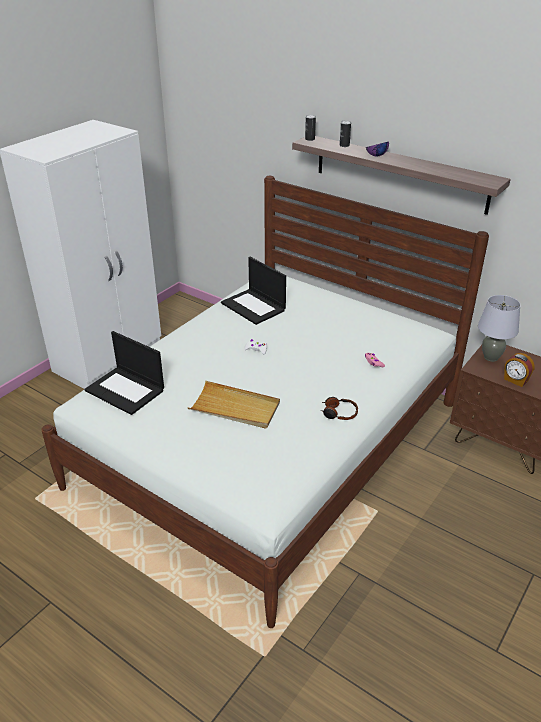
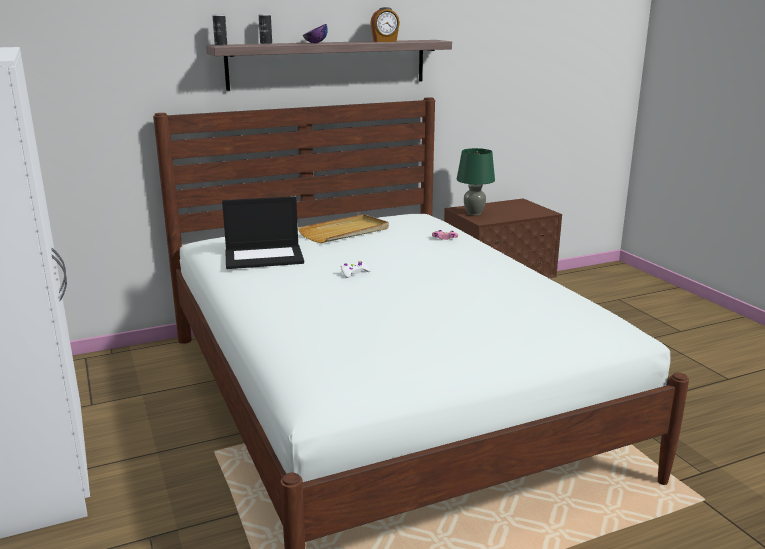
camera: 60 degrees left, 15 degrees down
(126, 390) = (341, 357): laptop -> none
(235, 408) = (455, 305): beige tray -> beige tray (345, 232)
(339, 413) = (512, 267): headphones -> none
(490, 357) = (474, 213): grey table lamp -> green table lamp
(515, 380) = (514, 215): alarm clock -> alarm clock (385, 41)

